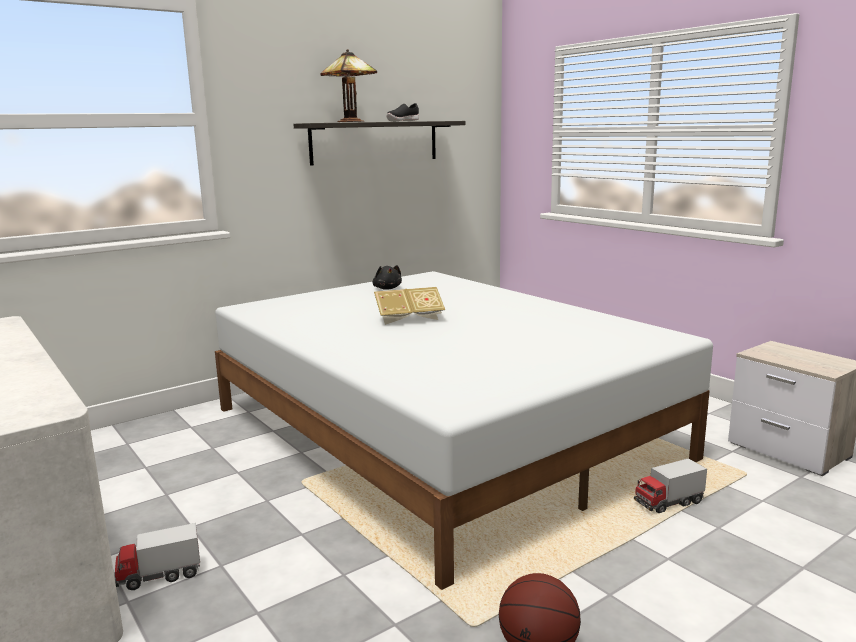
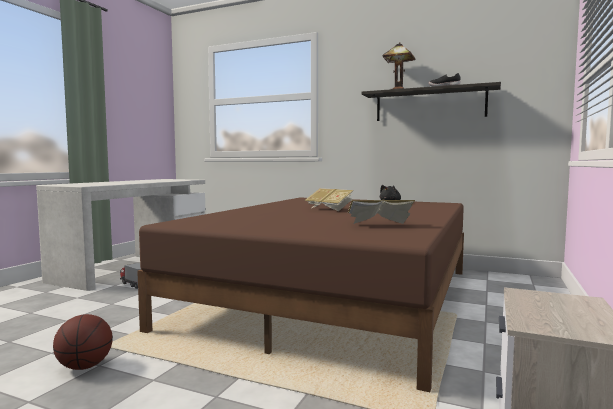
camera: 60 degrees right, 10 degrees down
(439, 432) = (336, 297): white bed -> brown bed
(577, 327) = (380, 225): none -> book
(668, 503) = (313, 386): toy truck -> none

